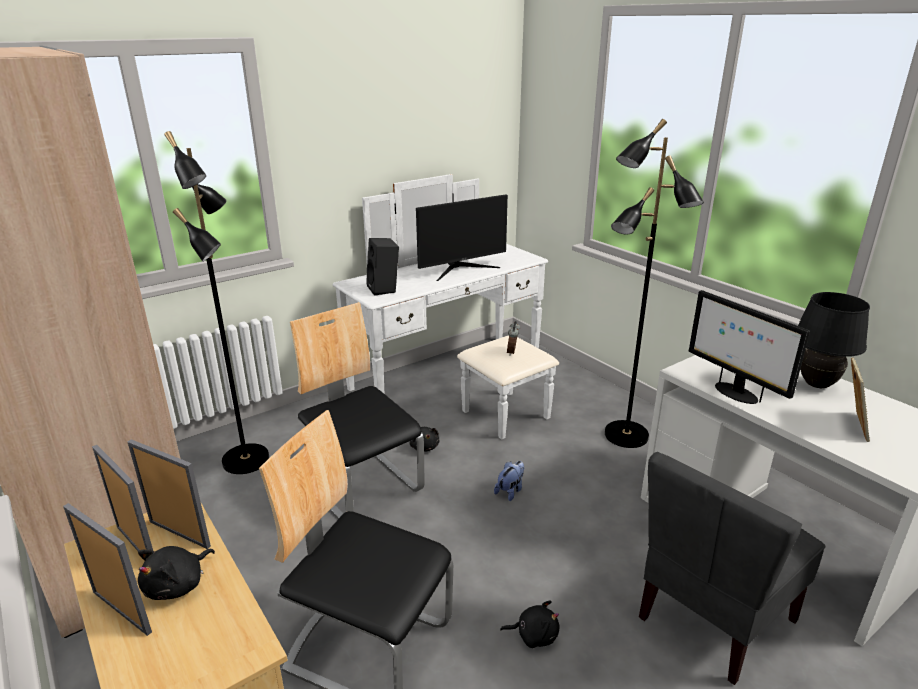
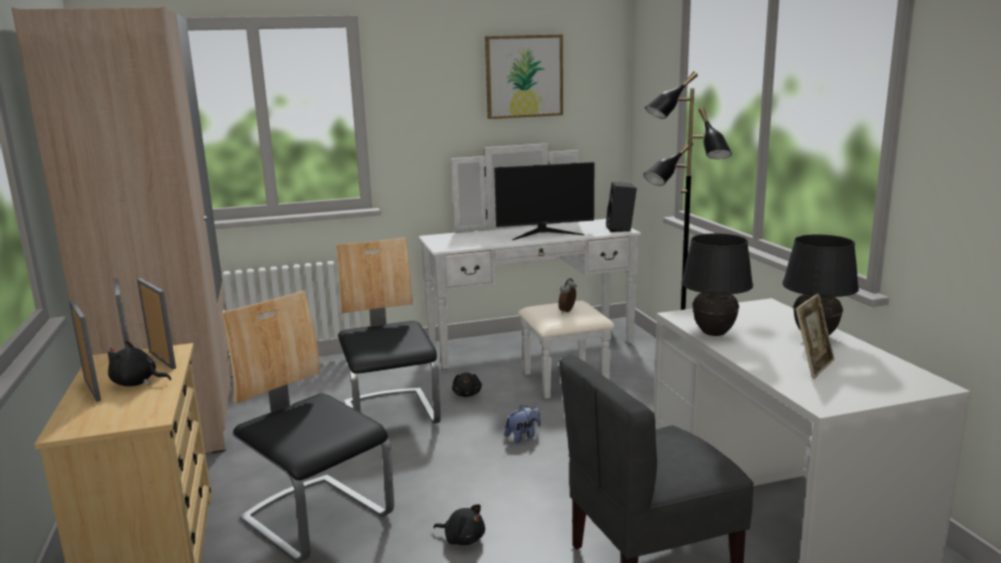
camera: 20 degrees right, 10 degrees down
(178, 585) = (137, 383): black plush toy -> black plush toy turned 45 degrees clockwise
(247, 460) = (309, 383): black floor lamp -> none
(384, 289) = (458, 242): black speaker -> black speaker (621, 229)
(427, 104) = (524, 76): none -> picture
(734, 393) = (714, 333): monitor -> black table lamp

